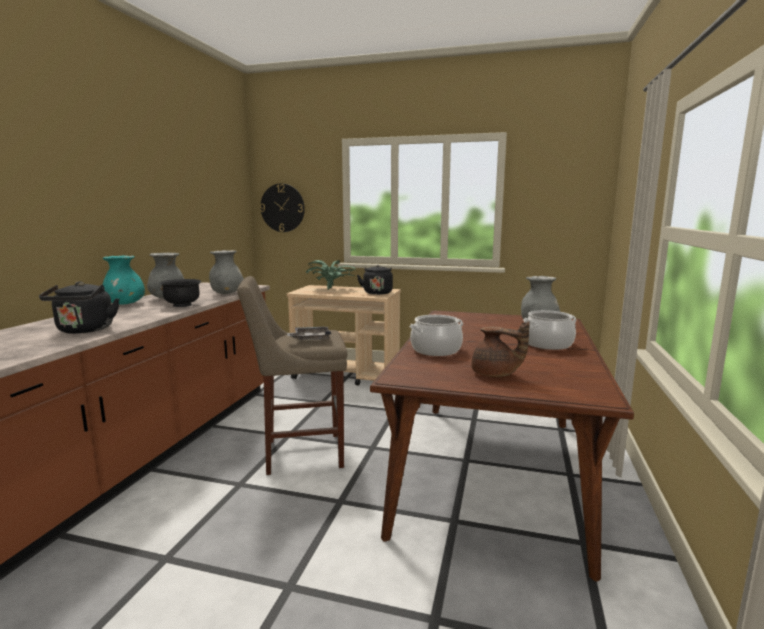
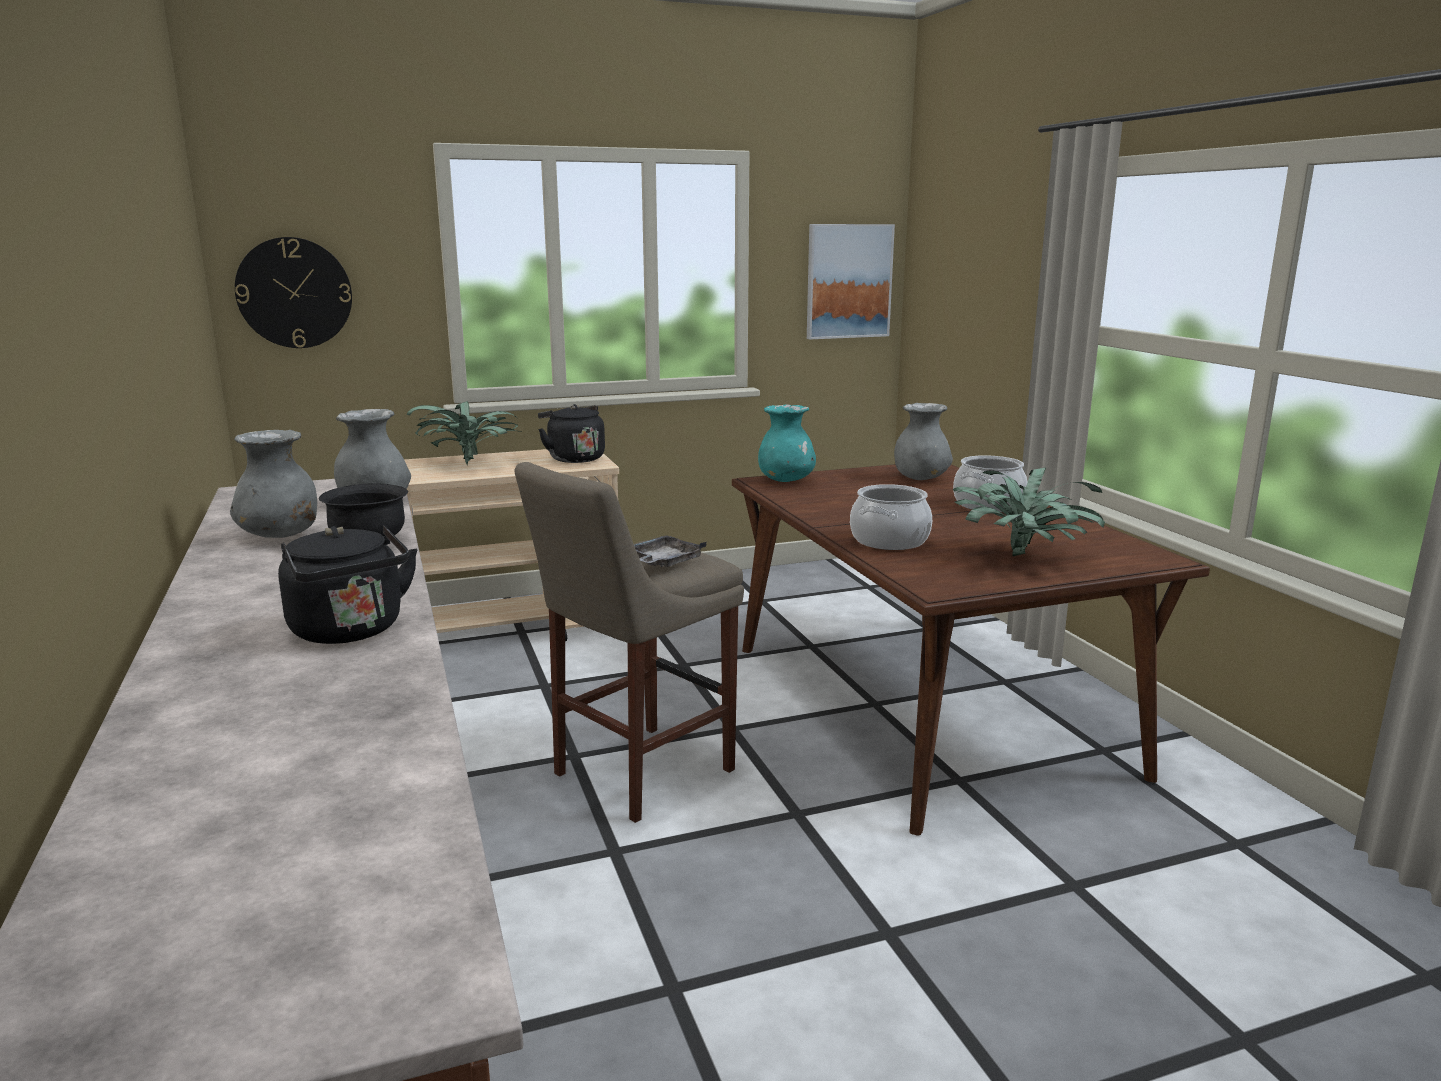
camera: 35 degrees left, 5 degrees up
(125, 304) = (223, 565): turquoise vase -> turquoise vase (786, 481)
(495, 374) = (1023, 558): brown teapot -> potted plant
(571, 207) = (848, 281): none -> picture

